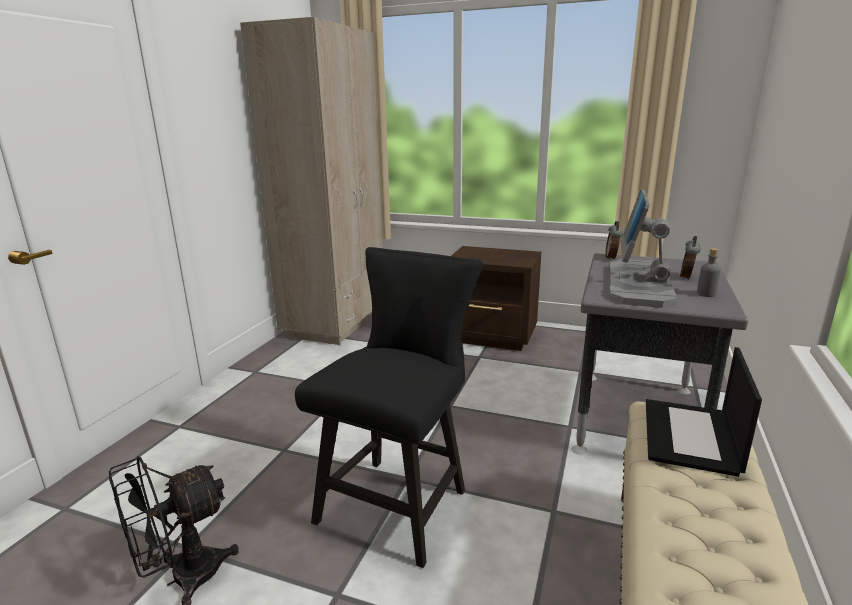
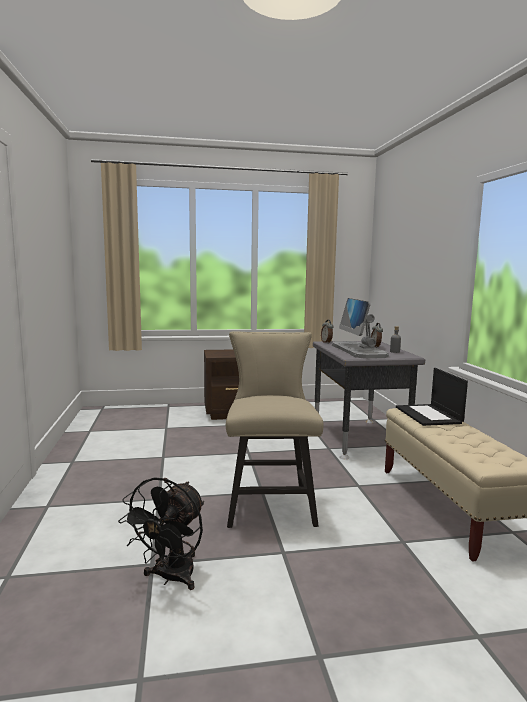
camera: 30 degrees left, 10 degrees down
(336, 322) = (105, 421): beige wardrobe -> none
(399, 500) = (270, 503): black chair -> beige chair

